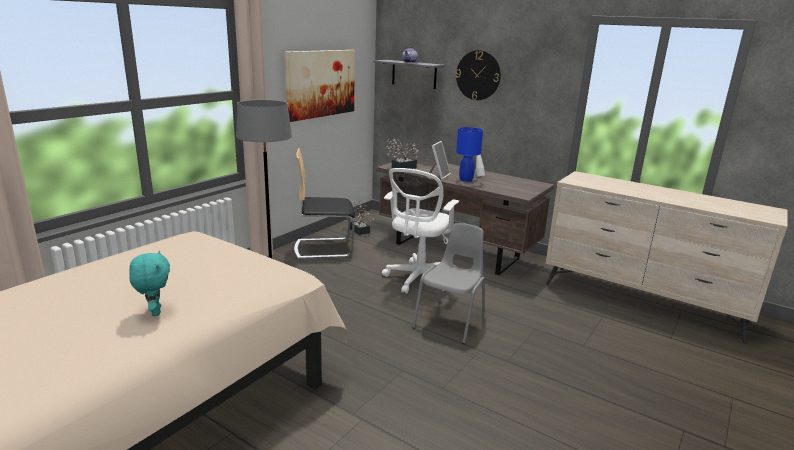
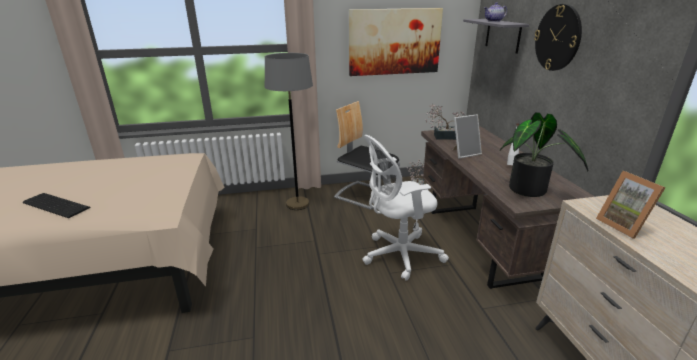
camera: 45 degrees right, 5 degrees up
(155, 311) = (57, 204): turquoise plush toy -> keyboard
(451, 321) = (363, 313): grey chair -> none
(465, 180) = (485, 165): blue table lamp -> none
(515, 188) = (530, 191): none -> potted plant
(597, 185) = (624, 225): none -> picture frame

